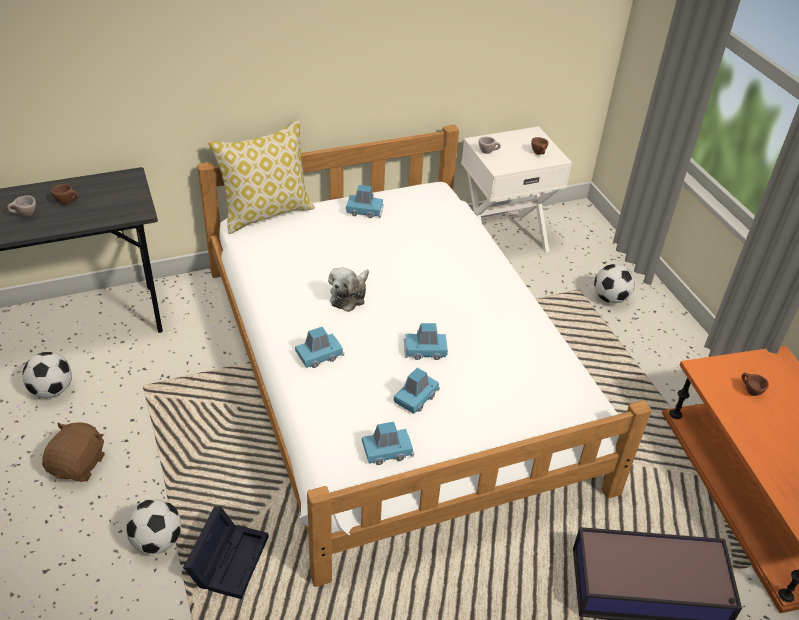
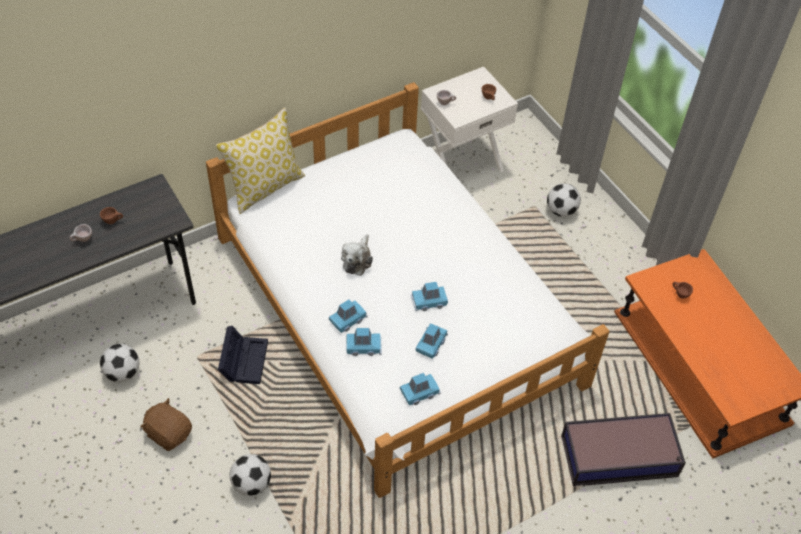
camera: 10 degrees left, 10 degrees up
(79, 465) = (169, 433): brown plush toy -> brown plush toy turned 60 degrees counterclockwise
(229, 558) = (310, 487): black storage box -> black storage box (244, 360)
(364, 211) = (349, 172): blue toy car -> blue toy car (364, 347)

